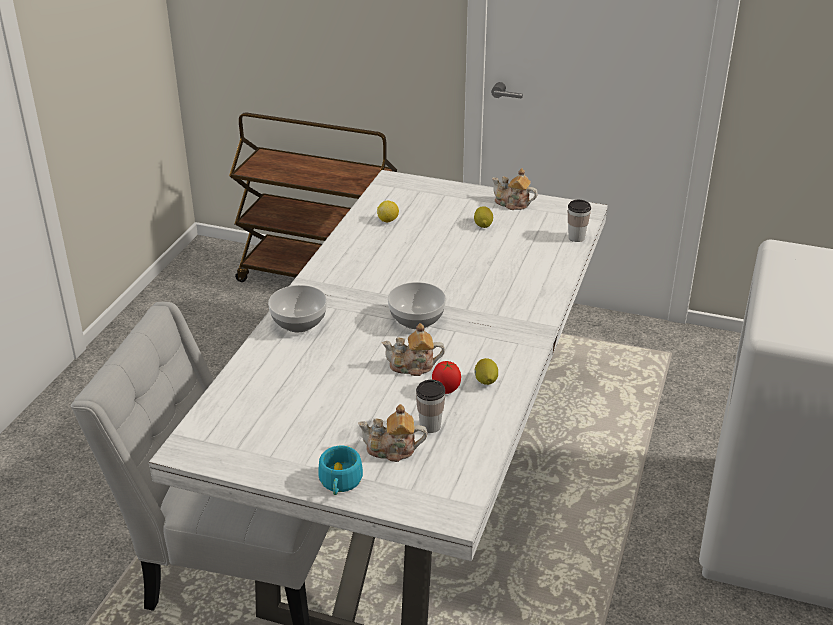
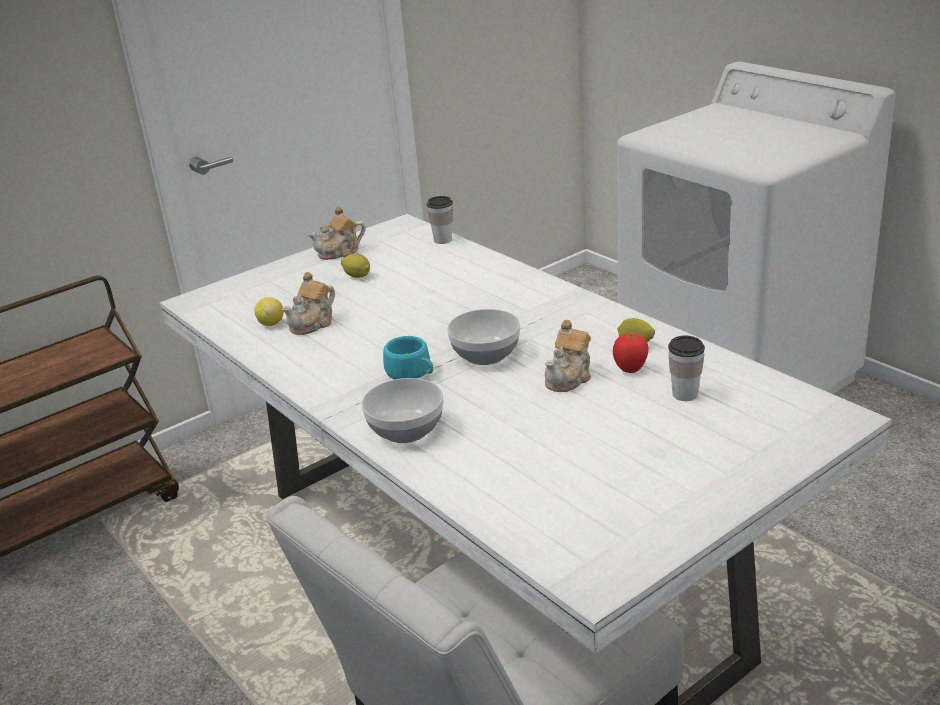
camera: 55 degrees left, 5 degrees down
(340, 483) = (746, 476): turquoise cup -> turquoise cup (412, 373)
(392, 450) = (709, 427): teapot -> teapot (313, 324)

